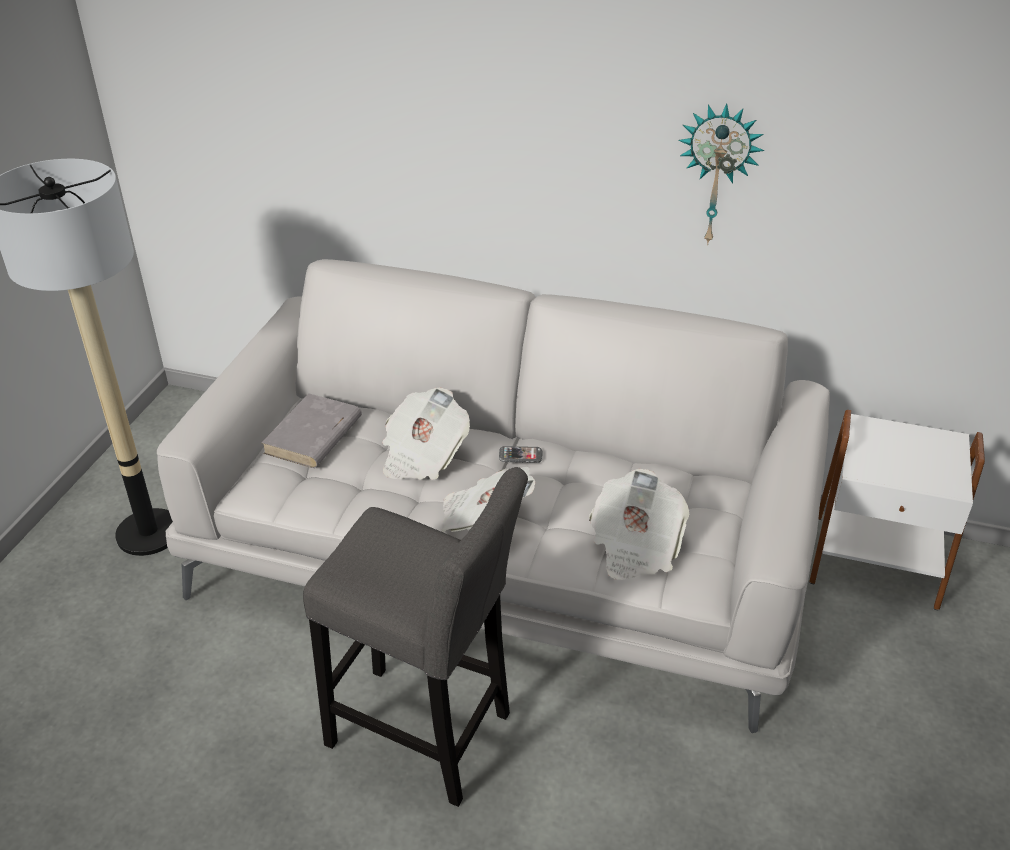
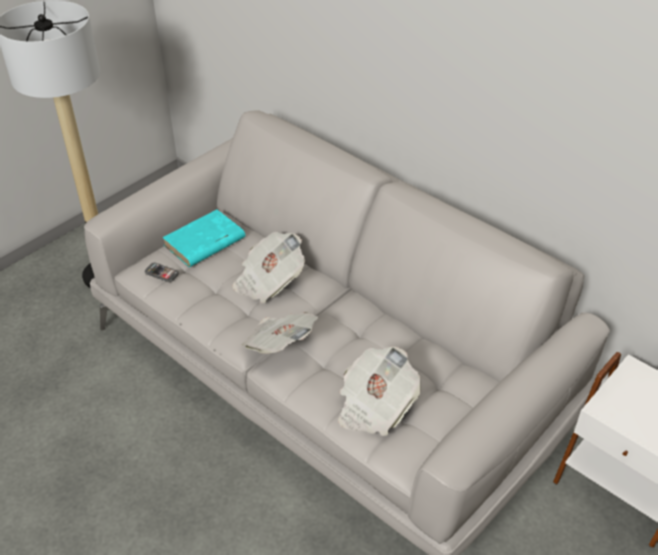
camera: 25 degrees right, 5 degrees up
(313, 436) = (204, 242): grey book -> turquoise book
(426, 735) = (194, 486): grey stool -> none
(520, 456) = (338, 304): phone -> phone (161, 273)
(717, 174) = (545, 121): wall clock -> none

